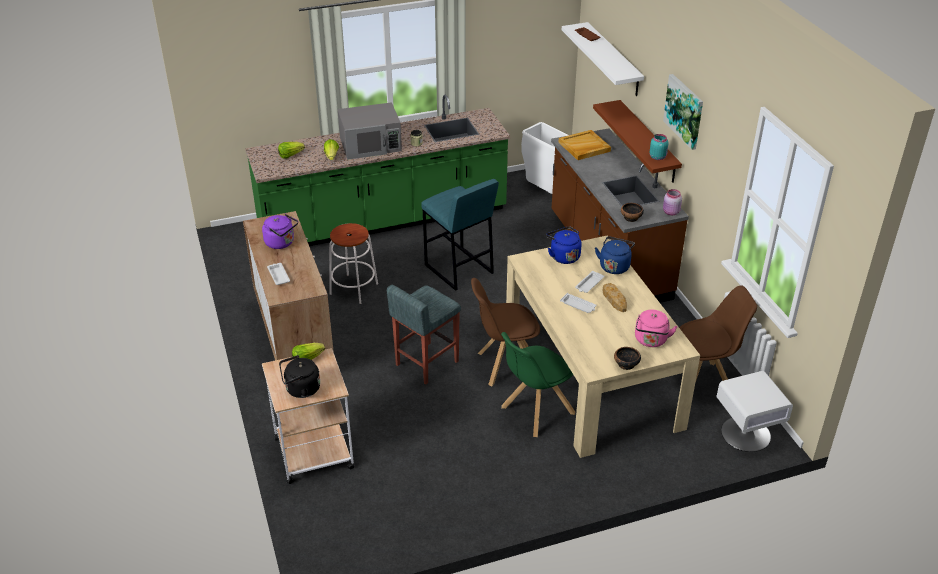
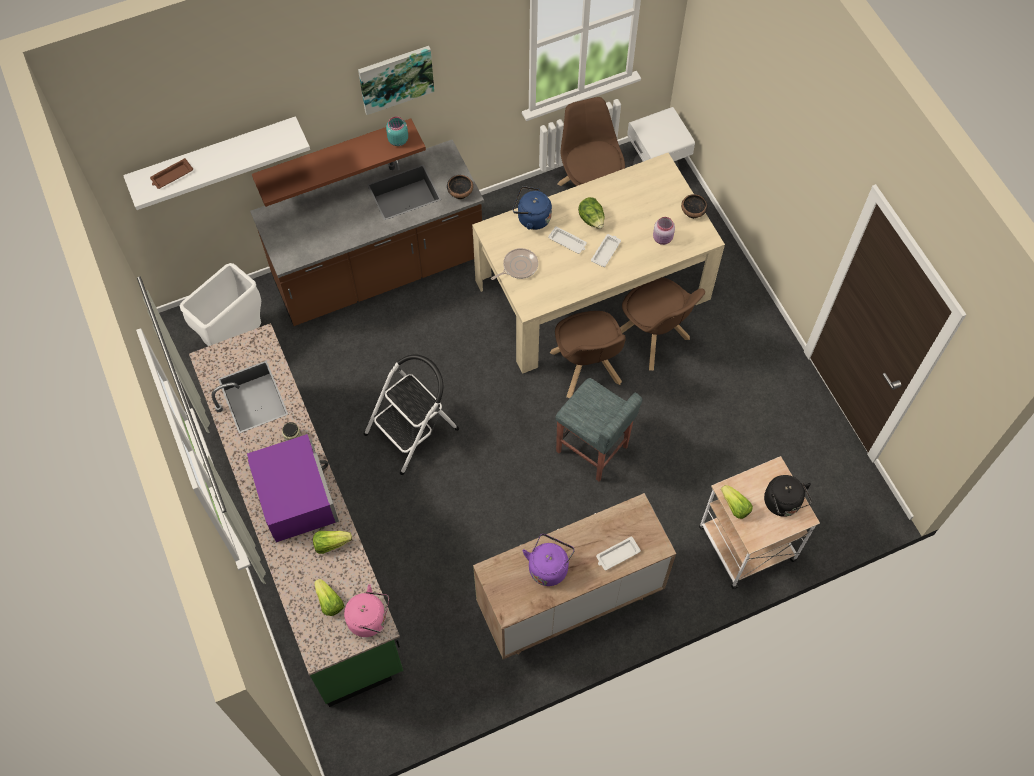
camera: 95 degrees left, 25 degrees up
(354, 289) = (462, 550): white stool -> none
(371, 144) = (296, 496): grey microwave -> purple microwave
(460, 270) = (414, 430): turquoise stool -> step ladder
(535, 412) = (653, 339): green chair -> brown chair
(563, 256) = (518, 266): blue kettle -> frying pan
(584, 147) = (300, 238): beige tray -> none
(614, 299) = (591, 220): bread -> lettuce
(651, 341) = (654, 190): pink kettle -> pink kettle (370, 619)
(670, 212) = (446, 155): pink jar -> pink jar (663, 238)

